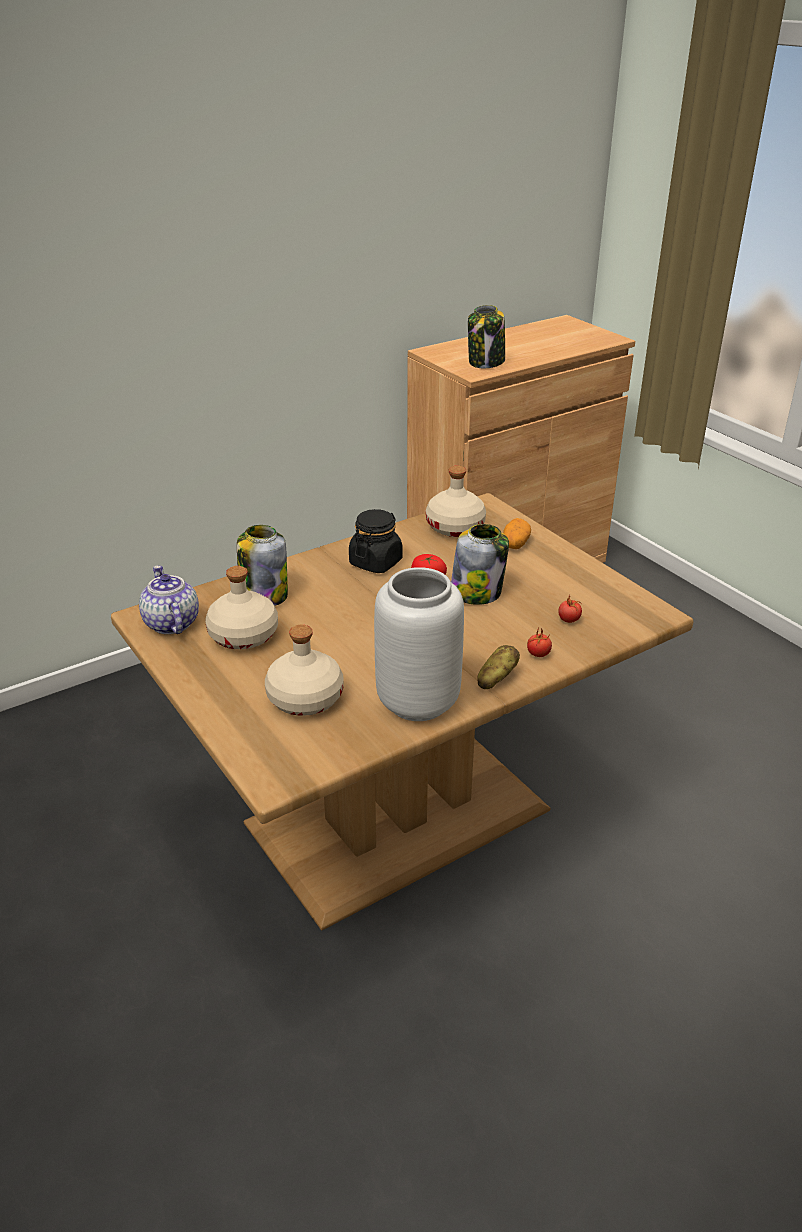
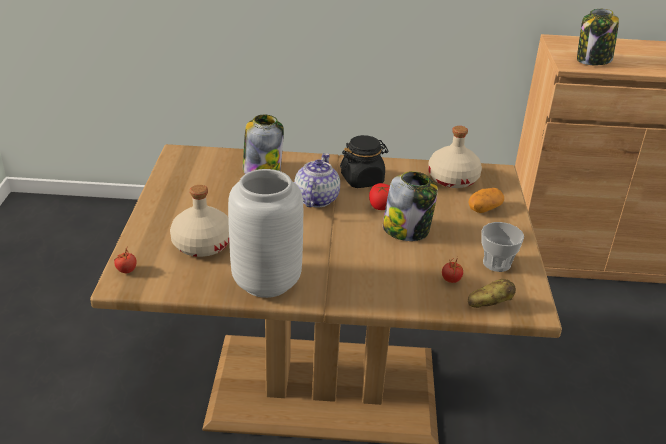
camera: 35 degrees right, 0 degrees up
(170, 623) = (187, 164): teapot -> teapot (316, 199)
(243, 636) = (217, 189): beige bottle -> none
(496, 679) = (339, 293): potato -> potato (489, 304)
(538, 654) = (393, 292): tomato -> tomato (126, 270)
(584, 588) = (496, 263): none -> cup

